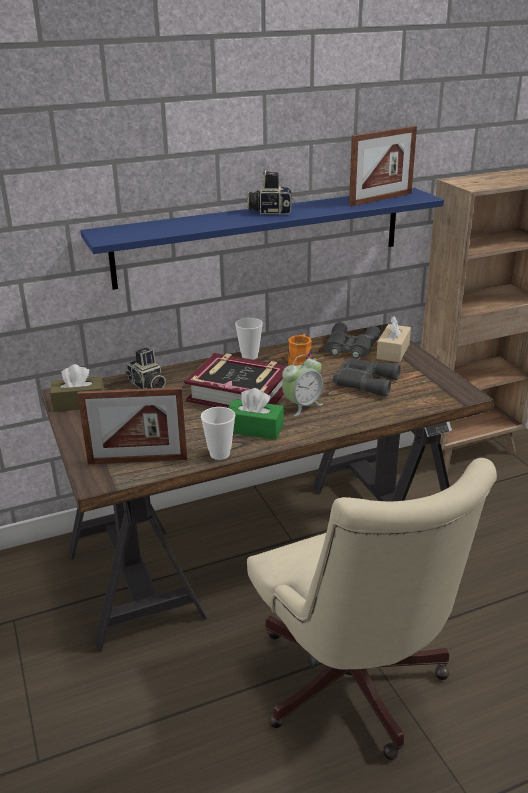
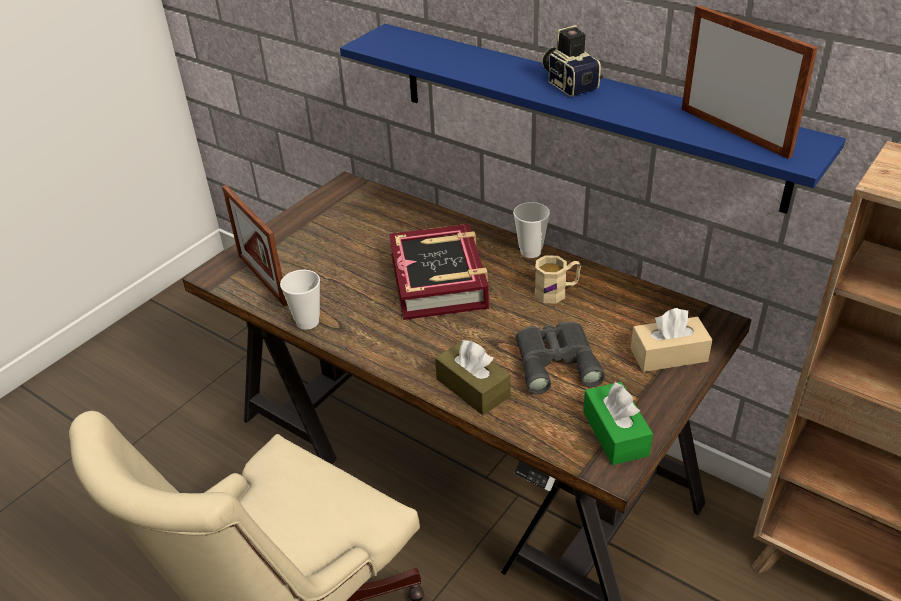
camera: 60 degrees right, 10 degrees up
(79, 403) = (336, 201): brown tissue box -> brown tissue box (472, 388)
(147, 385) = (402, 219): camera -> none
(254, 429) = (373, 323): green tissue box -> green tissue box (615, 433)
(300, 361) = (556, 292): orange mug -> beige mug
(302, 406) = (451, 336): alarm clock -> none
(350, 347) = (637, 315): grey binoculars -> none
(381, 199) = (734, 132): picture frame -> picture frame turned 150 degrees counterclockwise

